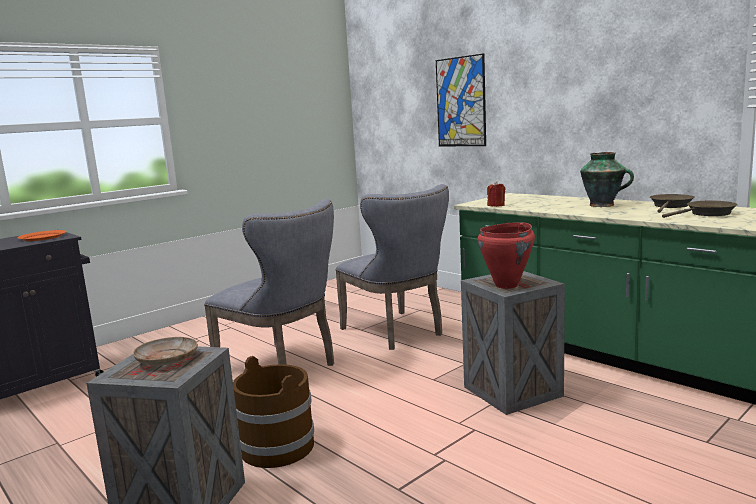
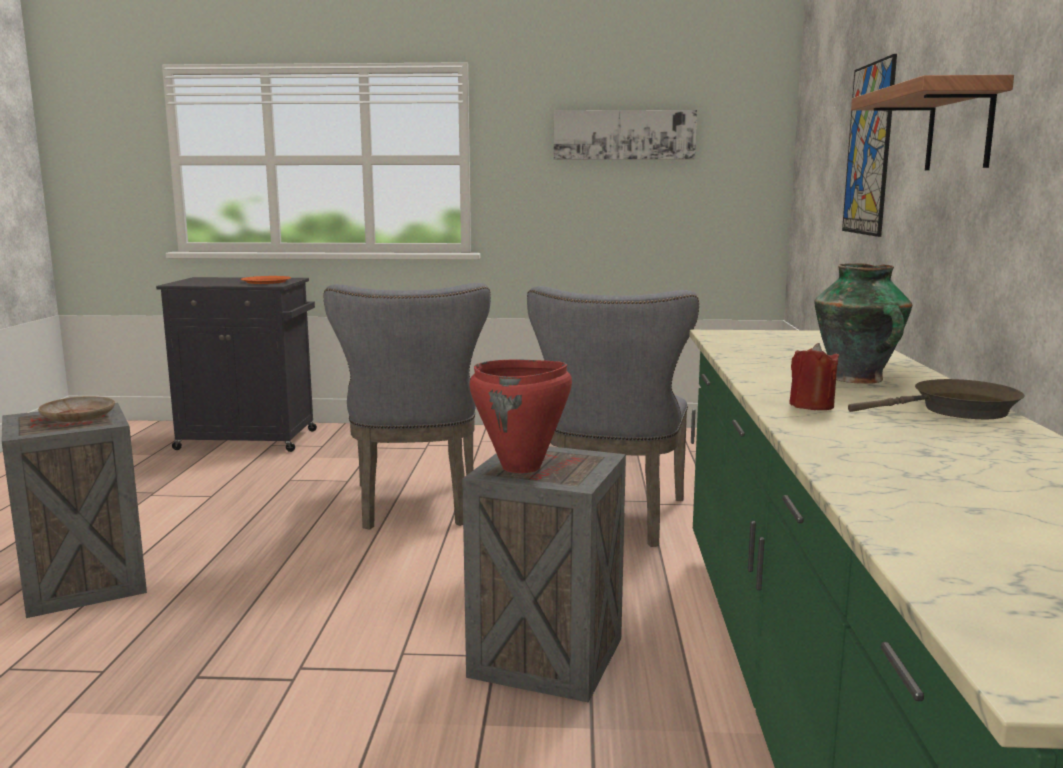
camera: 45 degrees right, 0 degrees up
(265, 98) = (624, 135): none -> picture
(276, 447) = (232, 577): brown bucket -> none
(496, 205) = (723, 342): red candle -> red candle (811, 405)
(560, 90) = (959, 128): none -> shelf
(707, 214) = (928, 440): brown frying pan -> none

